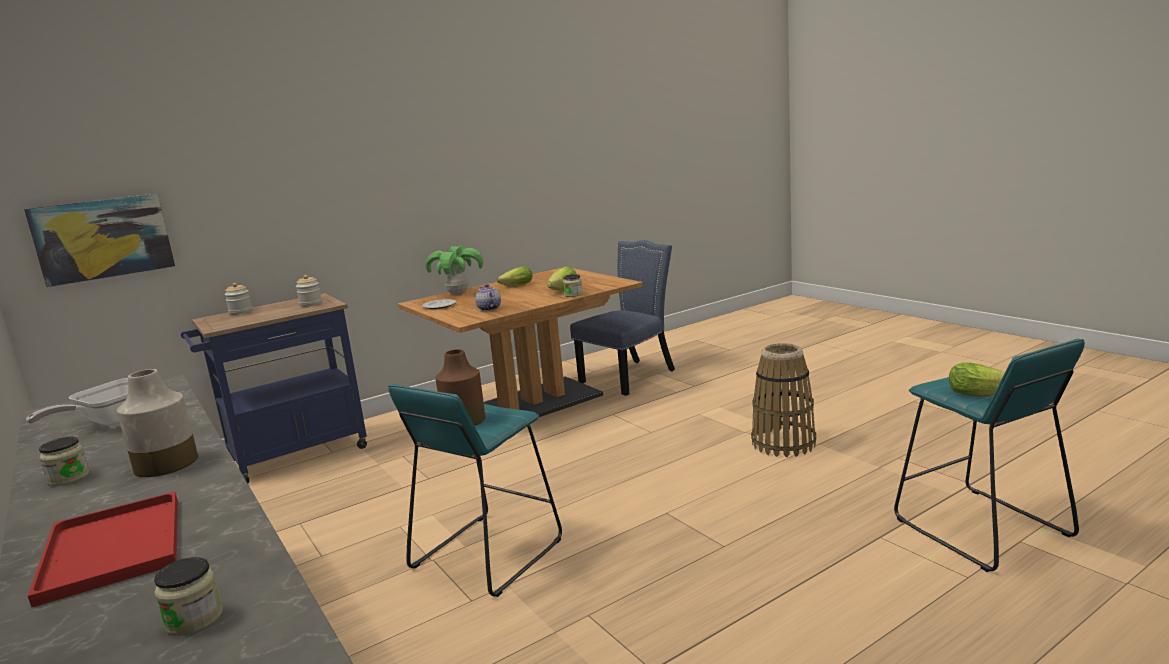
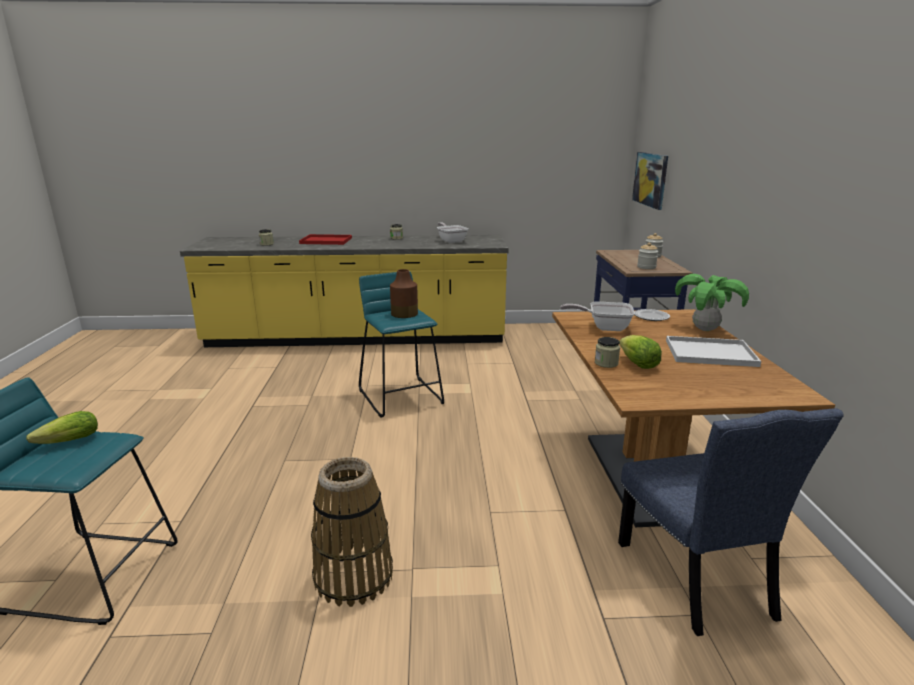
camera: 120 degrees right, 5 degrees up
(166, 463) = (381, 244): beige vase -> none
(488, 309) = (604, 327): teapot -> frying pan
(515, 286) = (708, 353): lettuce -> white tray

